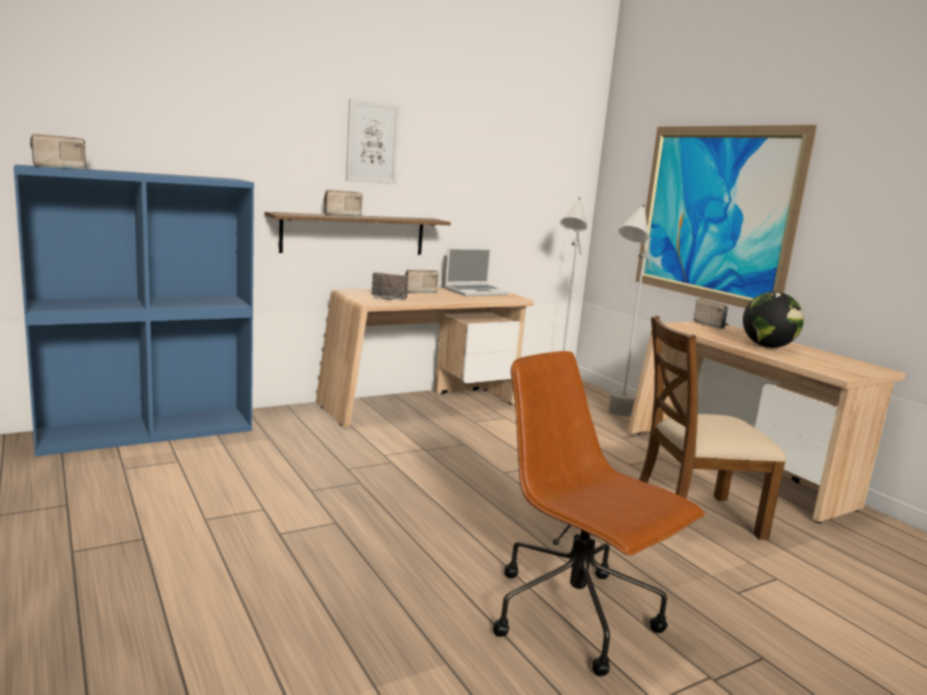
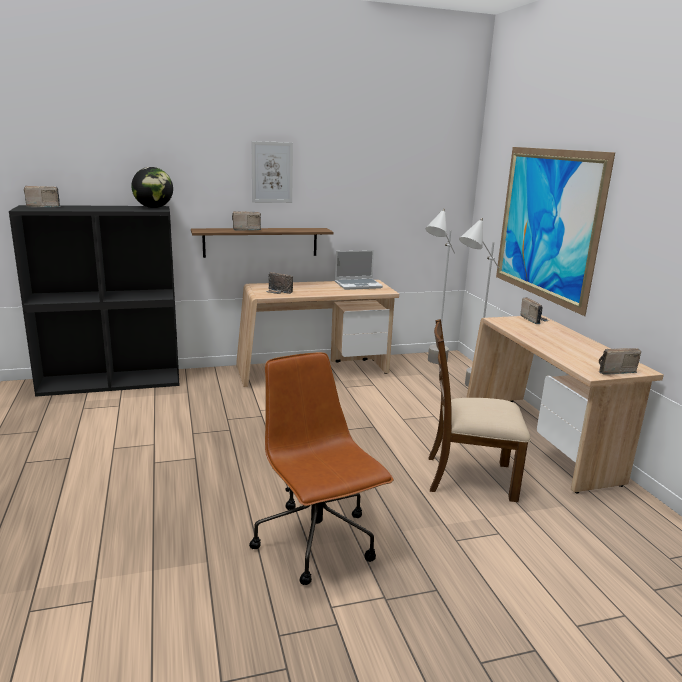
camera: 15 degrees right, 5 degrees up
(148, 430) = (112, 382): blue bookcase -> black bookcase
(417, 292) = (309, 285): radio -> radio (612, 371)
(767, 346) = (558, 343): globe -> globe (153, 207)

